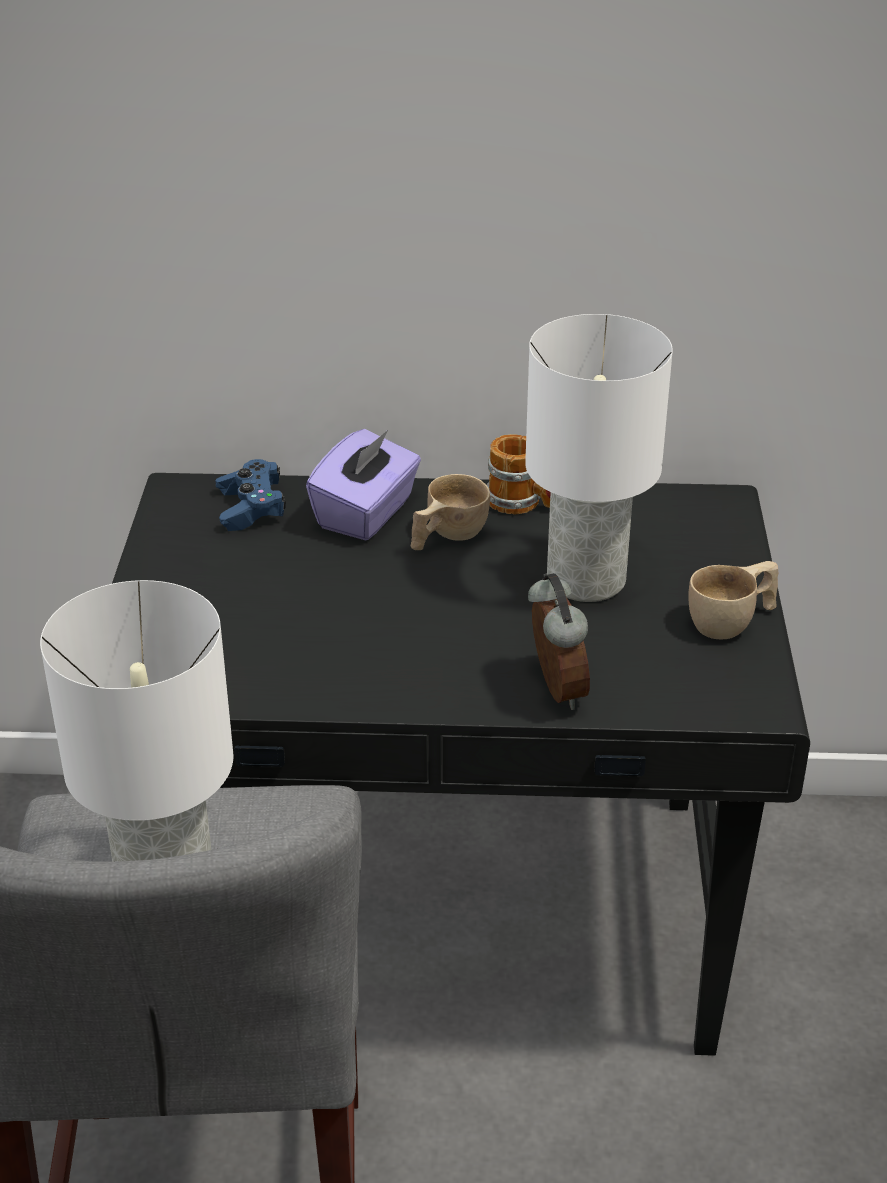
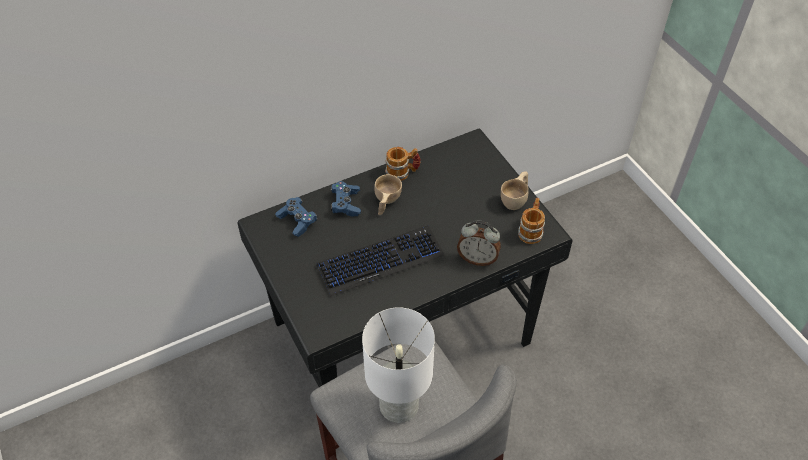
camera: 30 degrees left, 15 degrees up
(348, 622) = (380, 261): none -> keyboard
(366, 514) = (346, 204): purple tissue box -> blue game controller
(554, 690) = (477, 258): alarm clock -> alarm clock turned 150 degrees clockwise
(588, 579) = (452, 200): white table lamp -> none
(720, 686) = (531, 230): none -> mug

